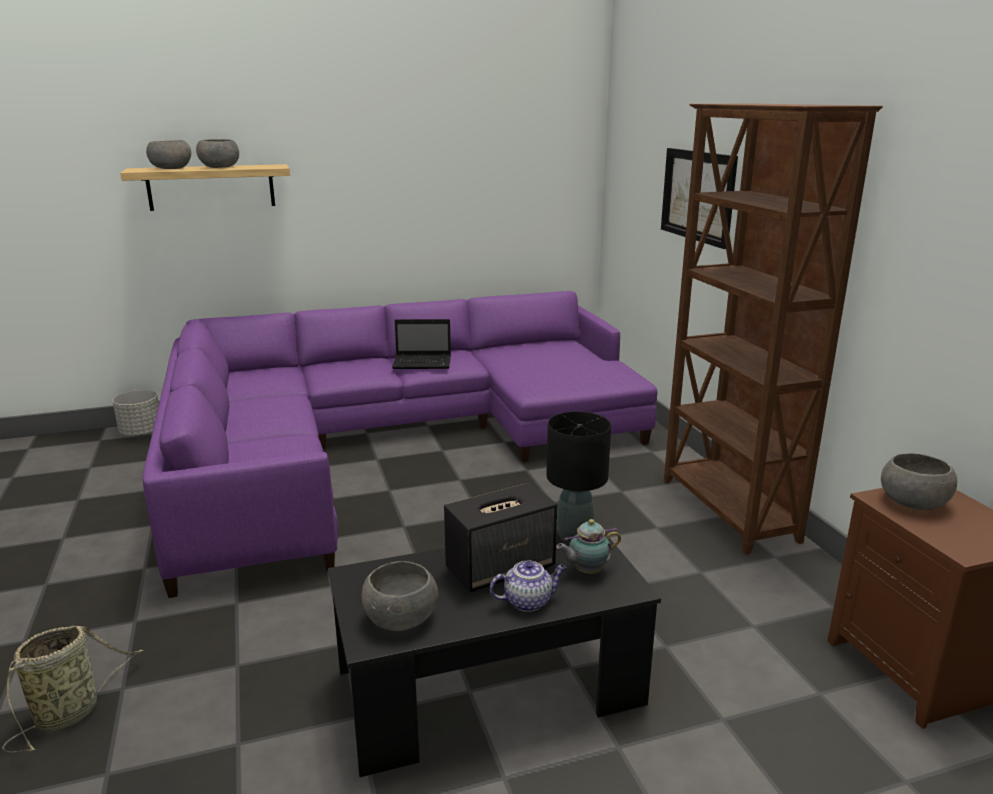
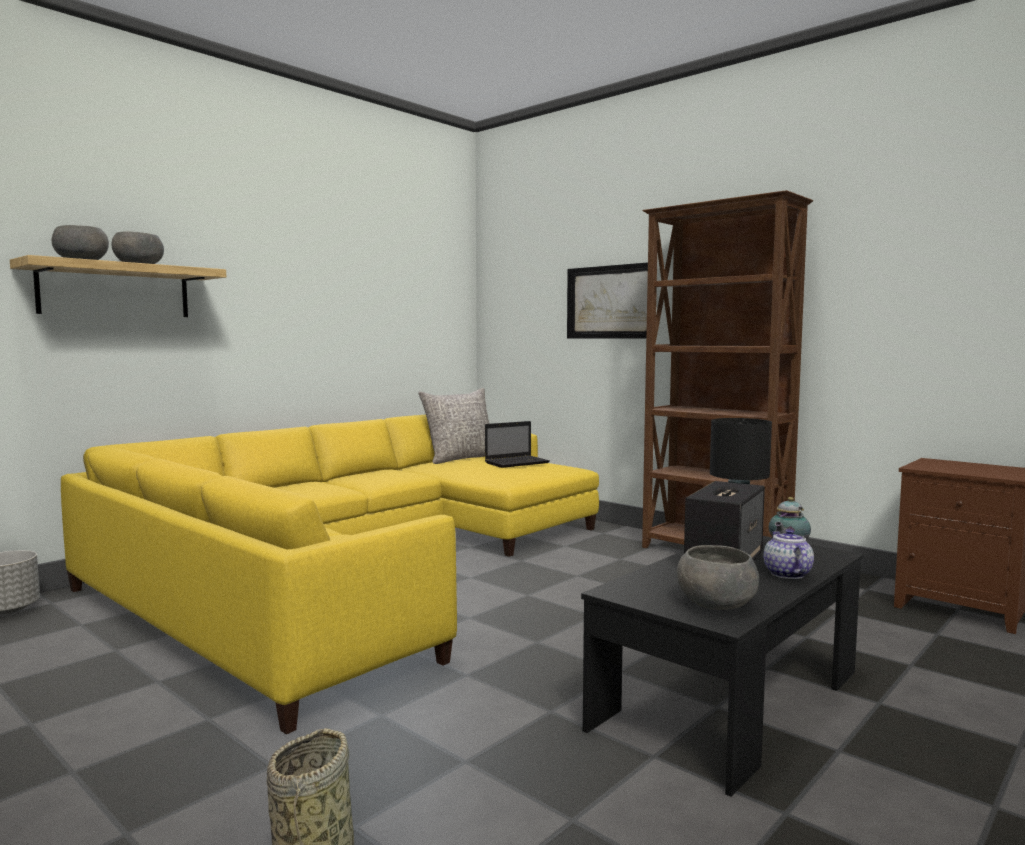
camera: 30 degrees left, 15 degrees down
(392, 442) = (358, 565): purple sofa -> yellow sofa
(423, 363) = (372, 478): laptop -> laptop (517, 463)
(528, 601) = (786, 574): teapot -> teapot turned 45 degrees counterclockwise
(542, 344) = (460, 458): none -> grey pillow
(912, 502) = (938, 466): grey bowl -> none

